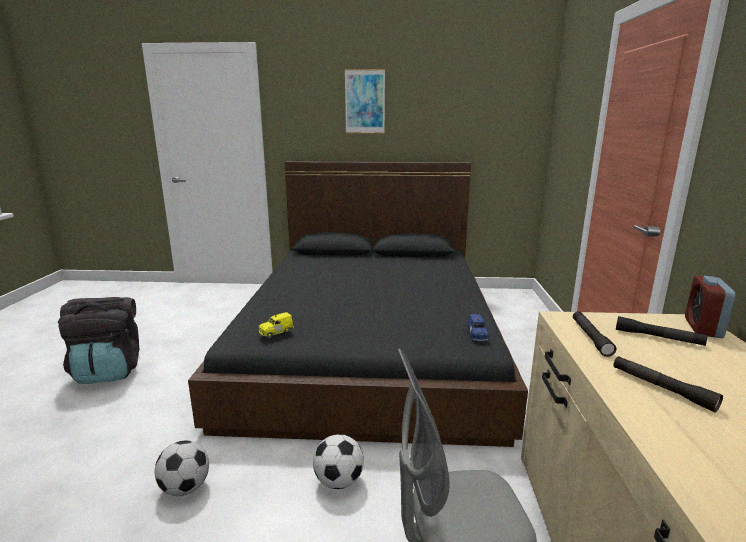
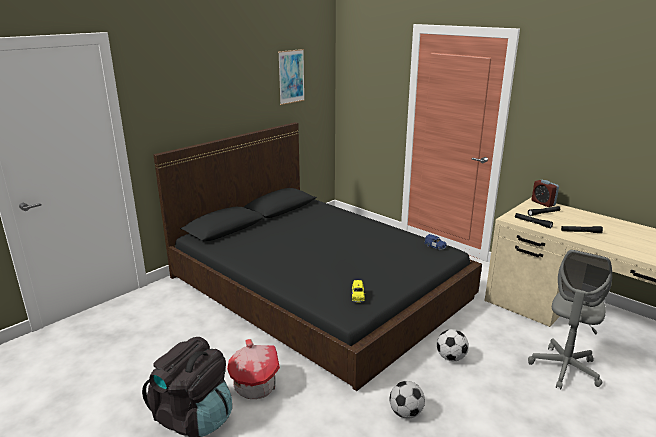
camera: 50 degrees left, 5 degrees up
(172, 378) = (255, 385): none -> toy house
(365, 101) = (215, 83): picture -> picture (291, 76)

